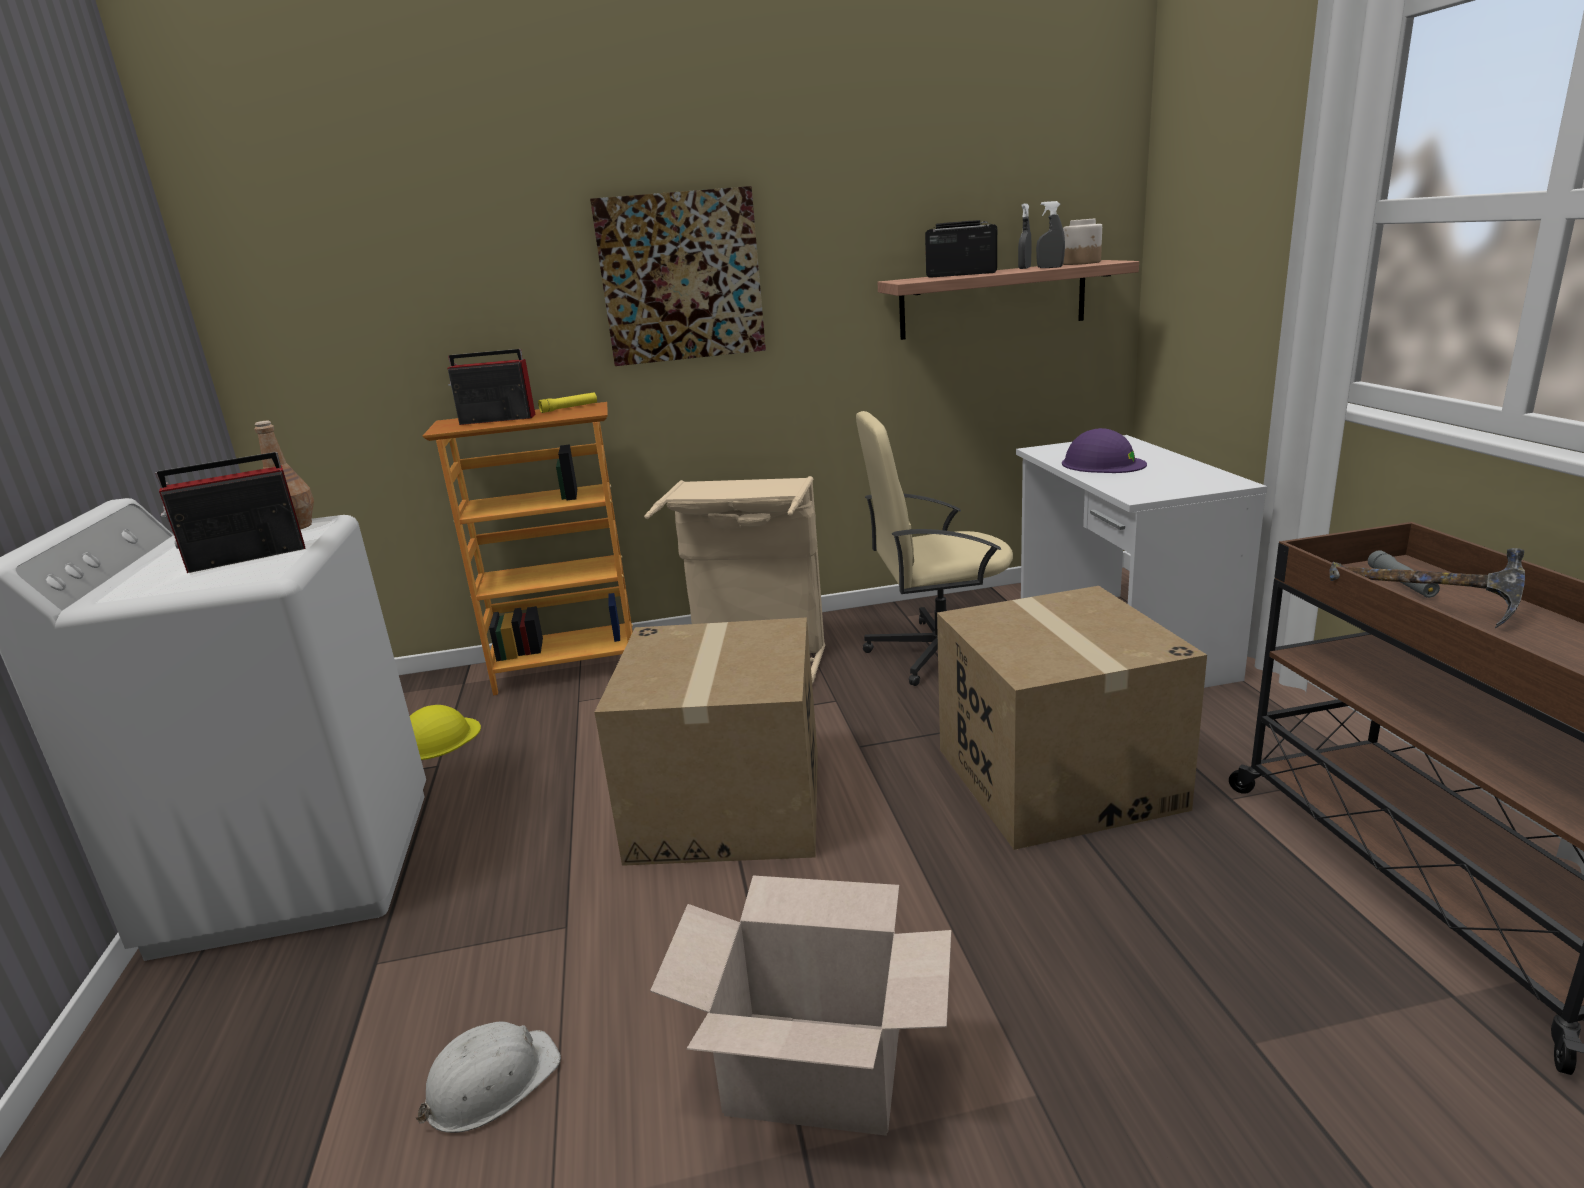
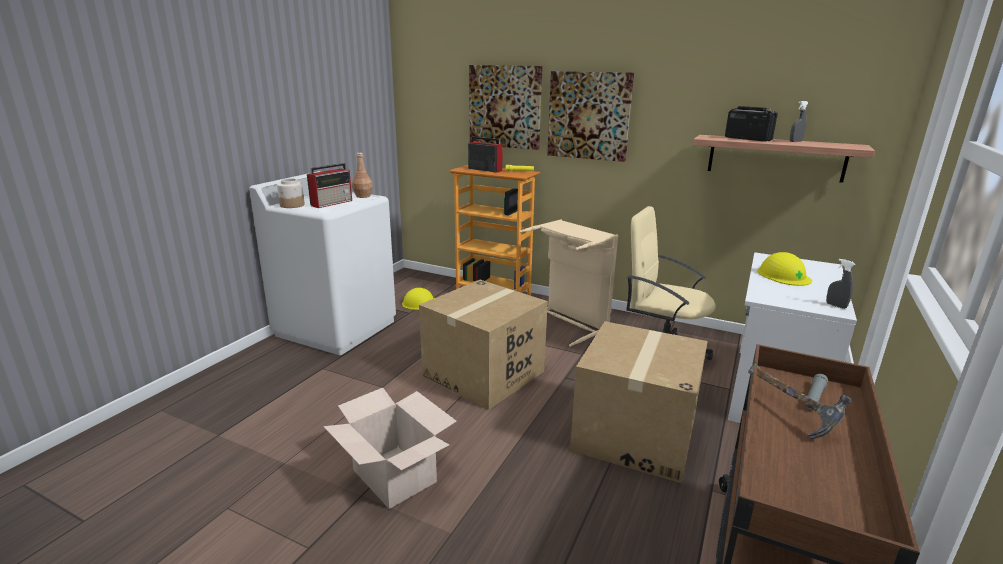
camera: 35 degrees right, 0 degrees up
(244, 558) = (332, 203): radio -> radio turned 120 degrees clockwise
(490, 1083) = (310, 420): white hard hat -> none
(498, 284) = (505, 107): none -> picture
(1050, 268) = (806, 144): grey spray bottle -> grey spray bottle (836, 306)
(1081, 263) = (839, 145): jar -> jar (292, 205)
(1102, 464) = (783, 275): purple hard hat -> yellow hard hat

